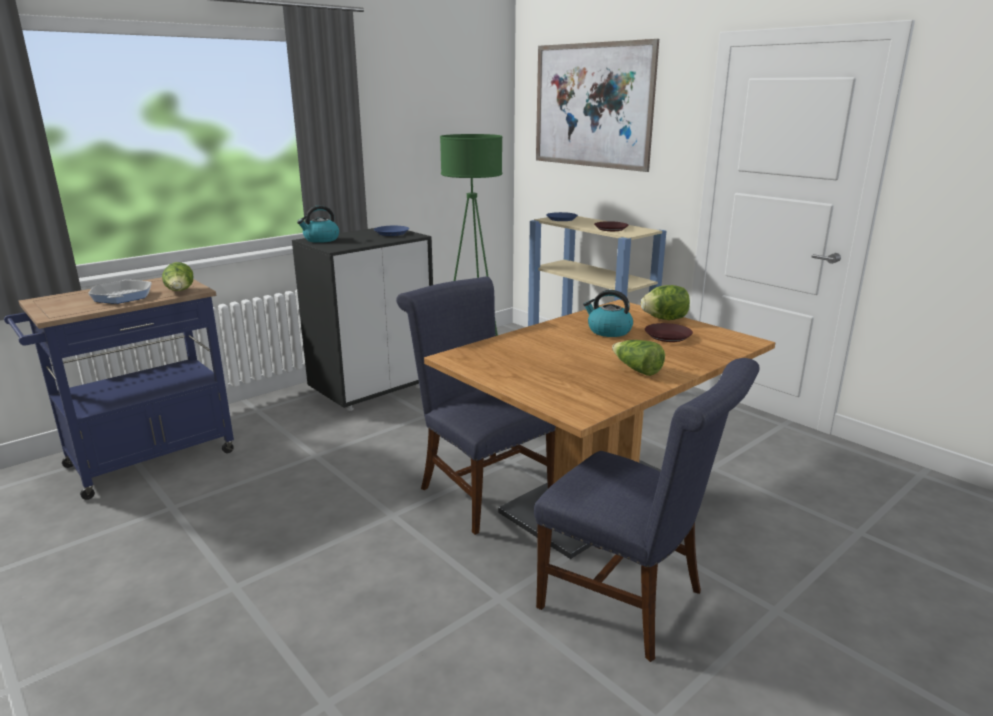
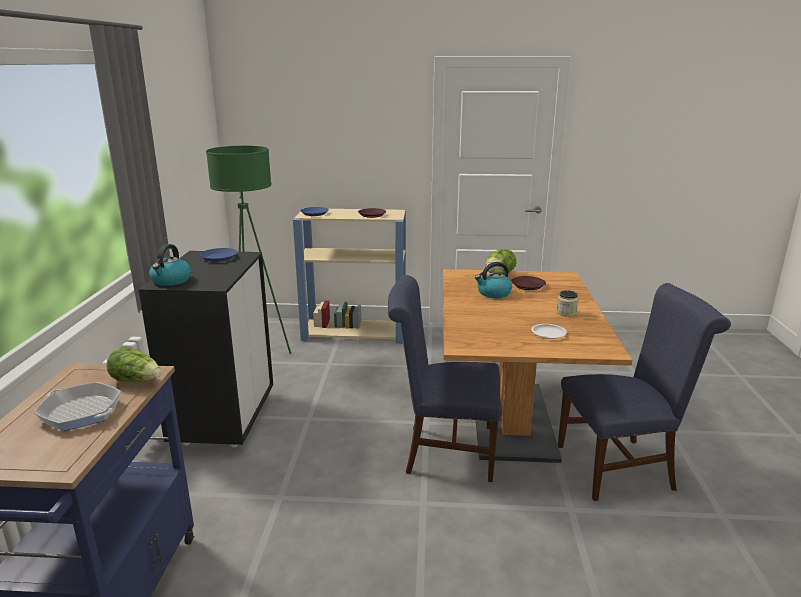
camera: 45 degrees left, 0 degrees up
(562, 377) = (548, 333): none -> white plate
(592, 105) = (314, 113): picture -> none
(636, 370) = (566, 313): lettuce -> jar

